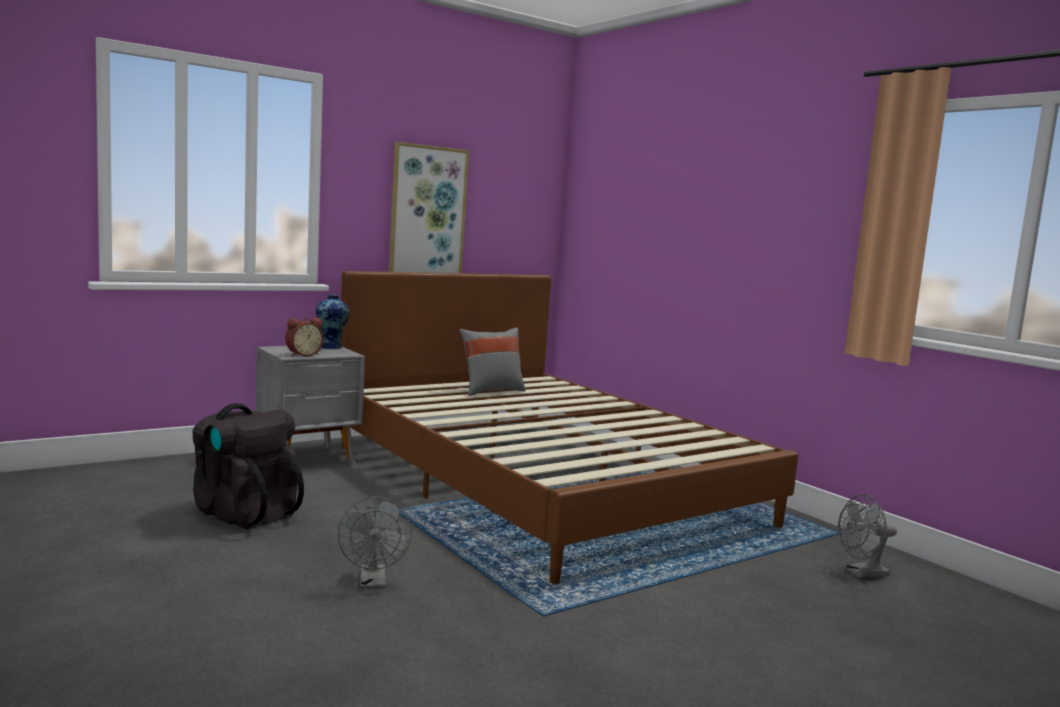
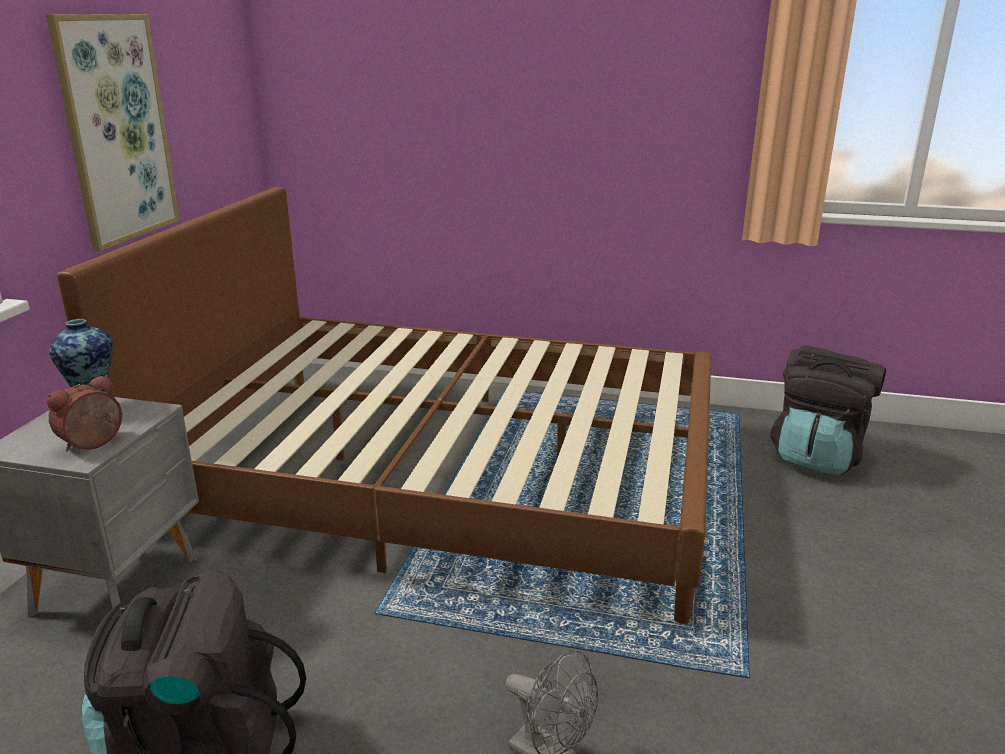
camera: 40 degrees left, 15 degrees up
(303, 354) = (94, 444): alarm clock -> alarm clock turned 150 degrees counterclockwise
(491, 391) = (307, 376): grey pillow -> none
(861, 574) = (818, 456): grey fan -> black backpack

